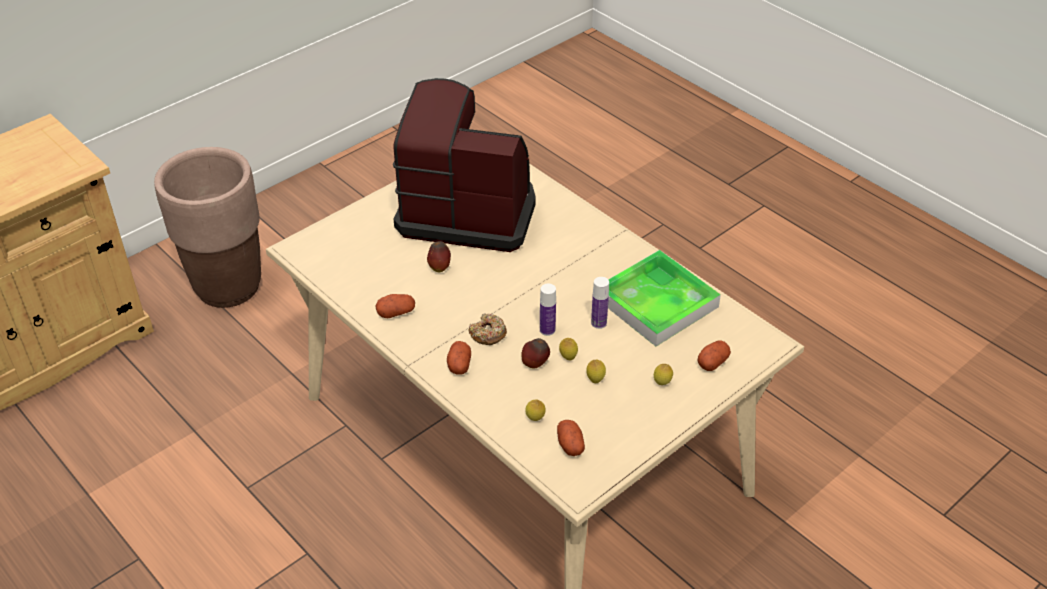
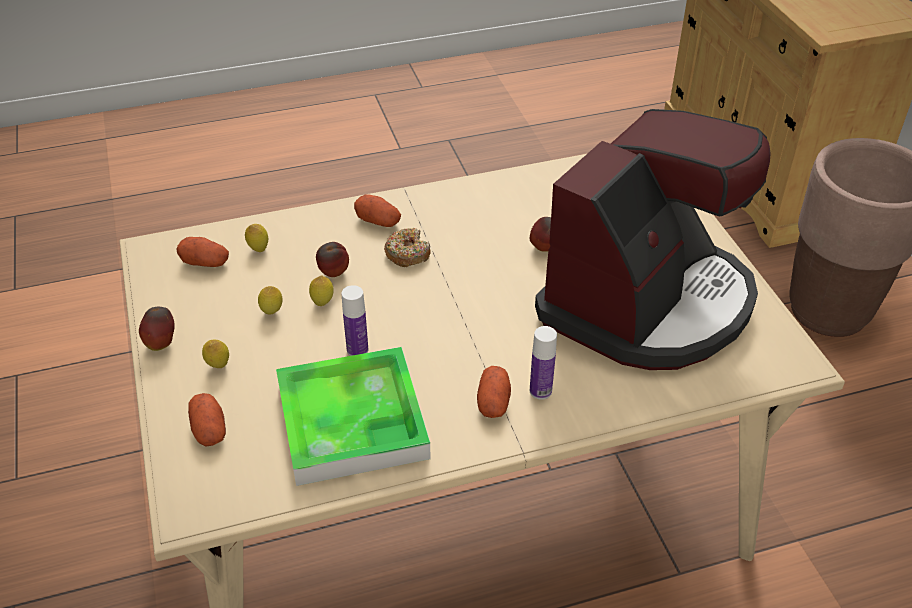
camera: 115 degrees right, 0 degrees up
(396, 312) = (489, 199): potato -> potato (493, 402)
(547, 330) = (379, 301): bottle -> bottle (540, 391)
(665, 424) = (161, 344): none -> apple

